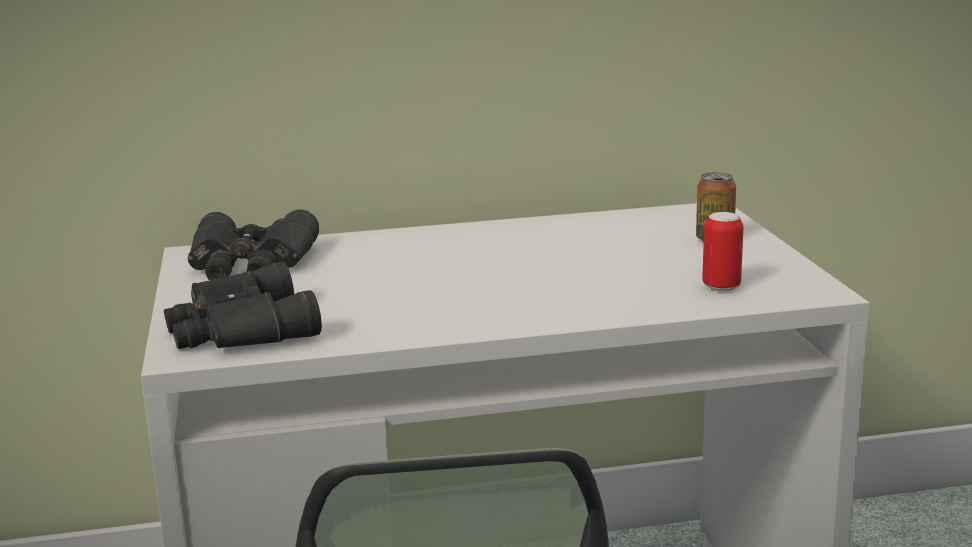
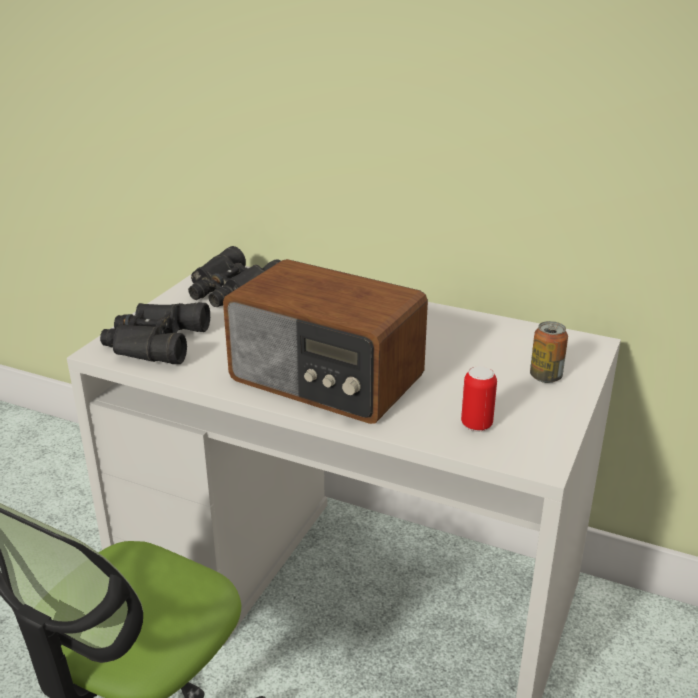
camera: 35 degrees right, 10 degrees up
(512, 300) = (326, 380): none -> radio

